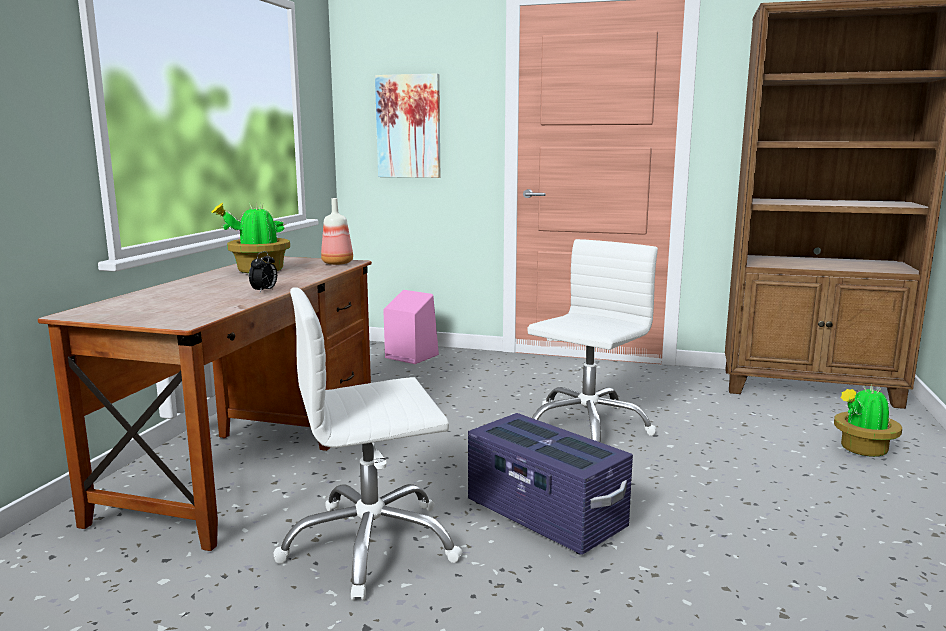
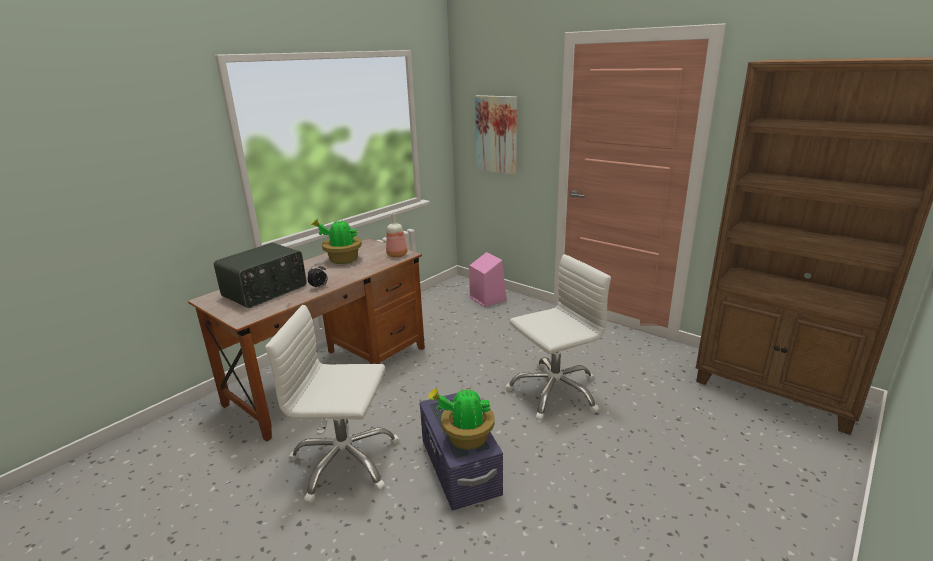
camera: 25 degrees right, 10 degrees up
(177, 300) = (266, 291): none -> radio
(862, 450) = (759, 472): potted plant -> potted plant (466, 438)

